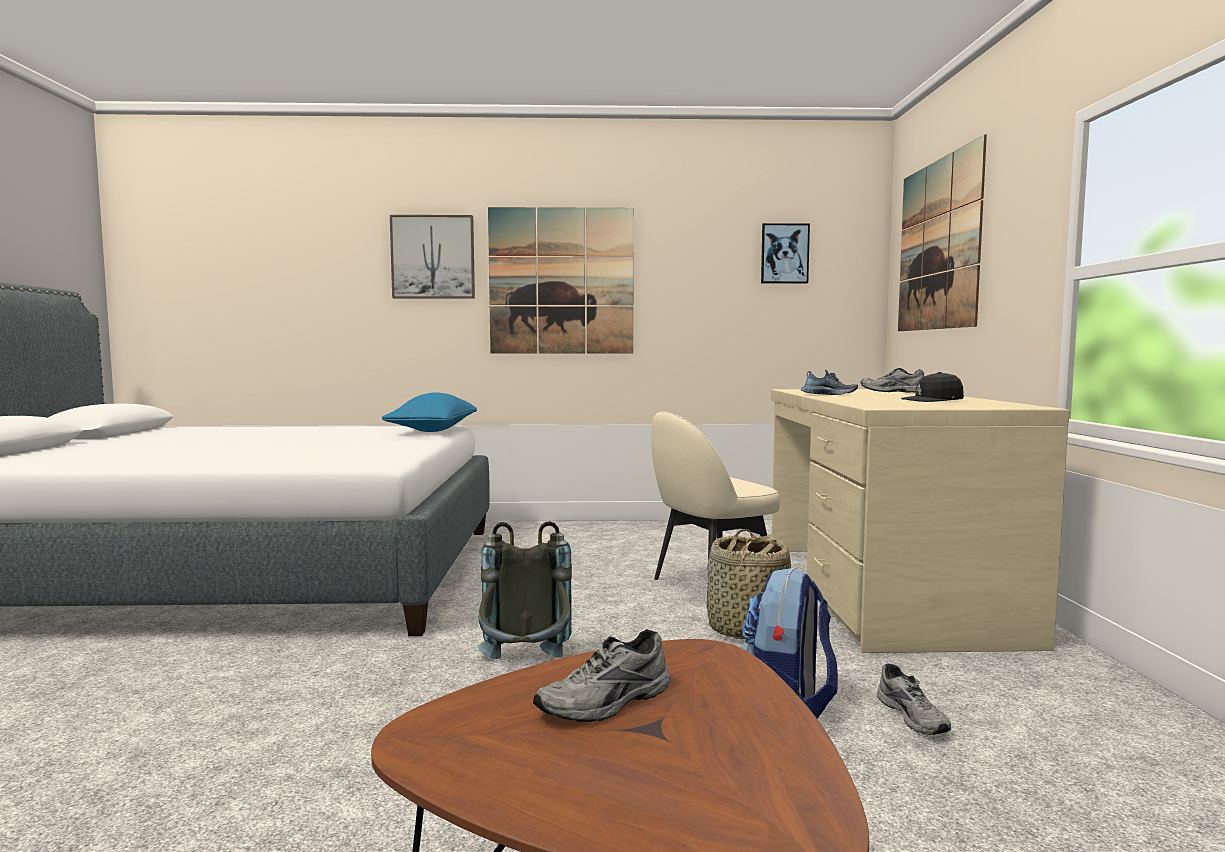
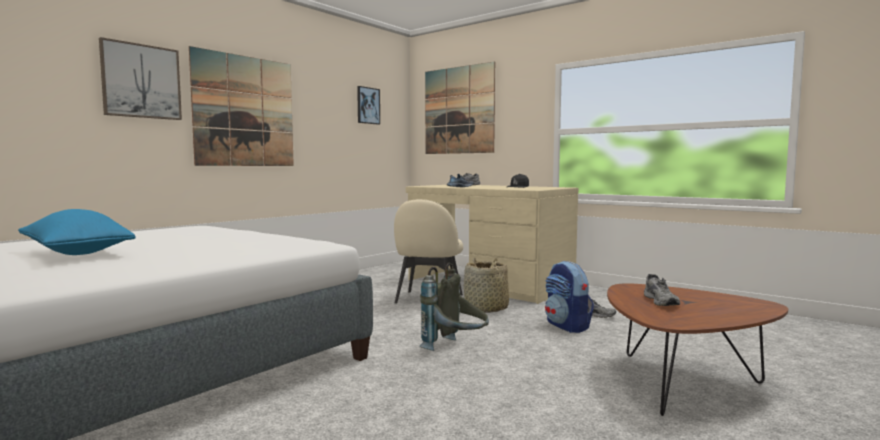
camera: 50 degrees left, 0 degrees up
(433, 430) = (213, 228): blue pillow -> blue pillow (76, 253)

